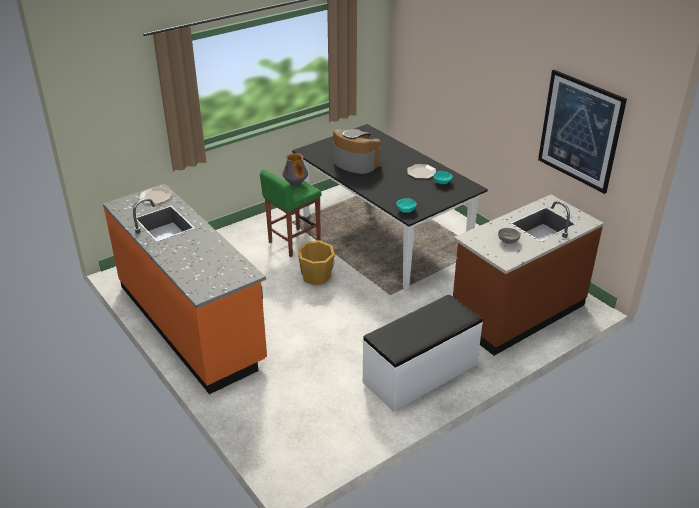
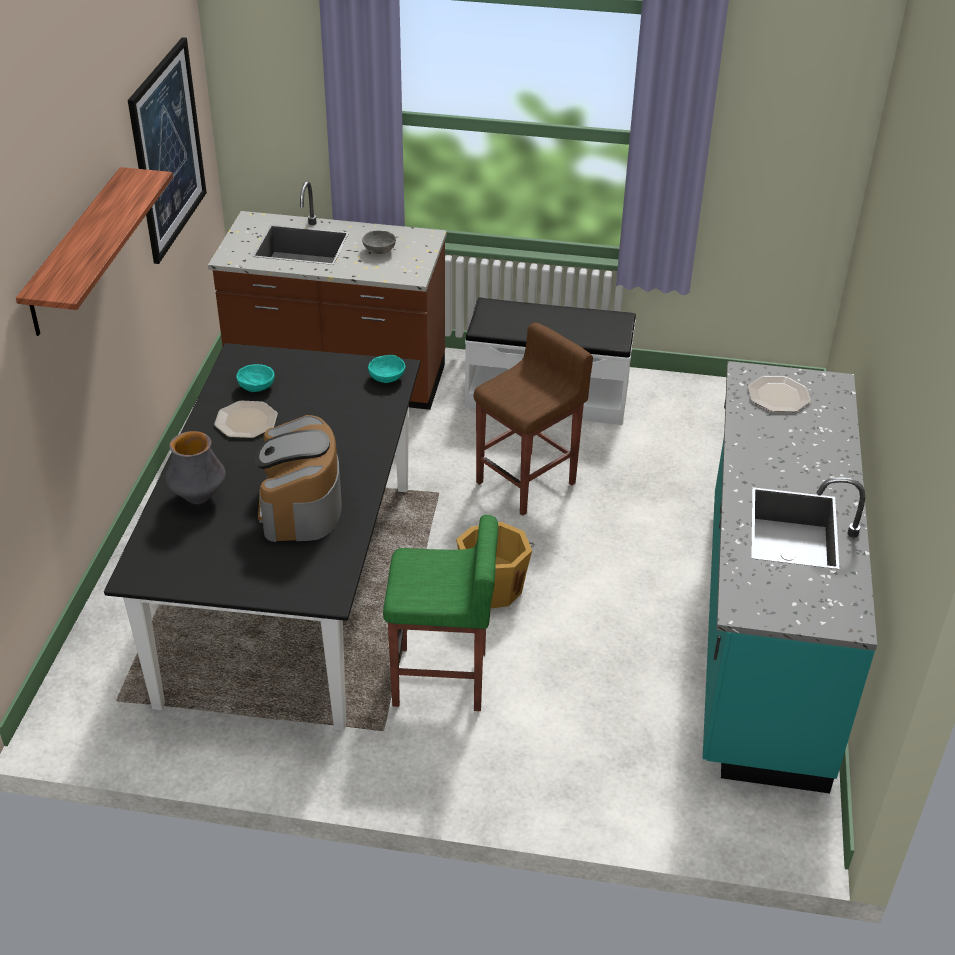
camera: 135 degrees left, 5 degrees up
(155, 196) = (764, 598): plate -> plate (779, 395)
(191, 323) = (761, 634): orange counter -> turquoise counter
(295, 184) = (416, 587): vase -> vase (198, 497)
(363, 323) = (527, 482): none -> brown stool
(486, 80) = (76, 251): none -> shelf

